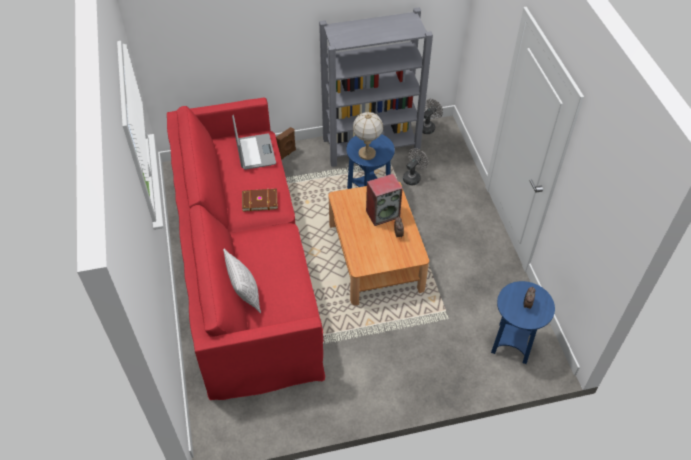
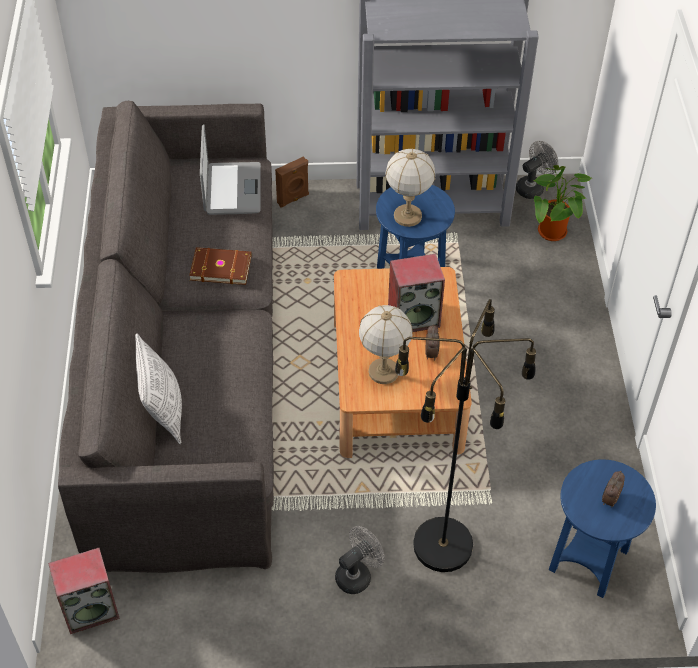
camera: 10 degrees right, 0 degrees up
(219, 424) = (91, 609): none -> speaker
(245, 264) = (188, 365): red sofa -> grey sofa
(372, 249) = (384, 372): none -> table lamp
(413, 177) = (488, 265): grey fan -> grey fan (357, 574)
(426, 349) = (443, 547): none -> floor lamp
(447, 153) = (553, 234): none -> potted plant

